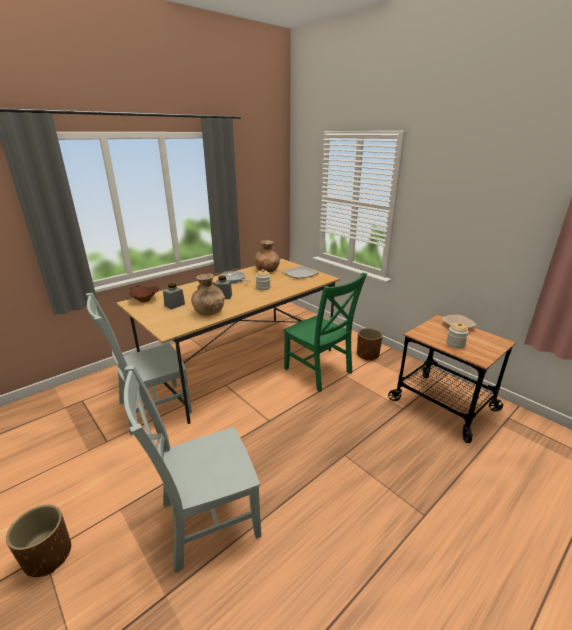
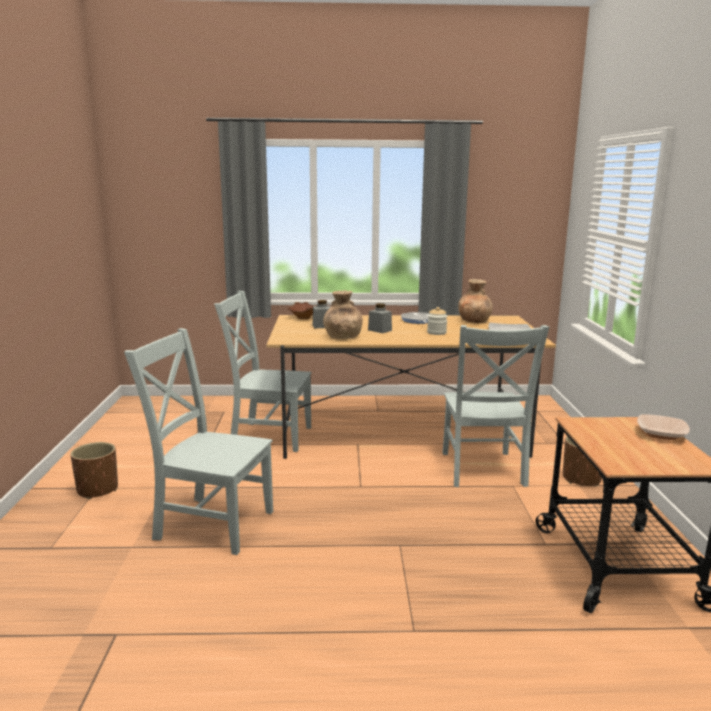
camera: 40 degrees right, 10 degrees down
(319, 372) = (482, 471): green chair -> grey chair
(455, 344) = (613, 445): jar -> none

